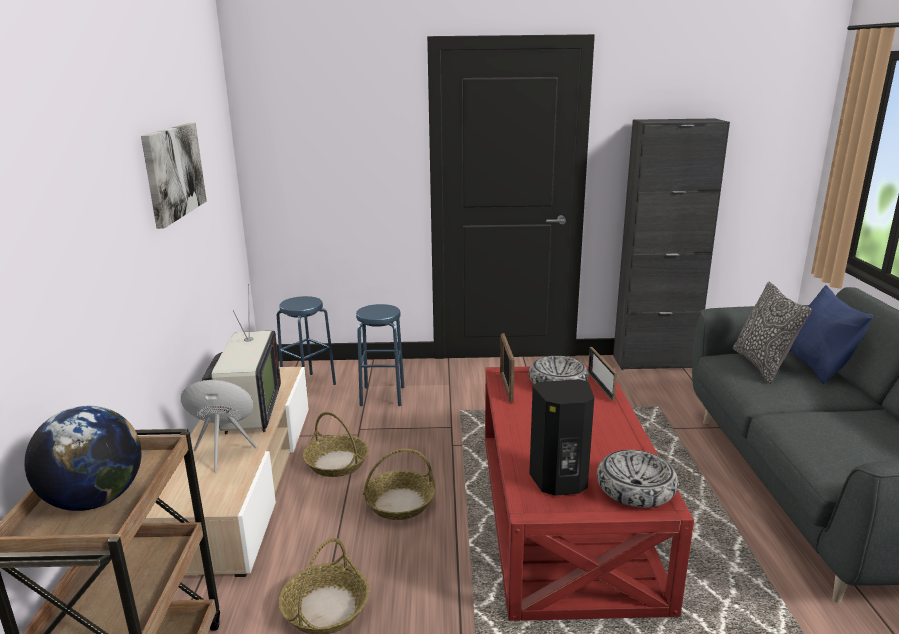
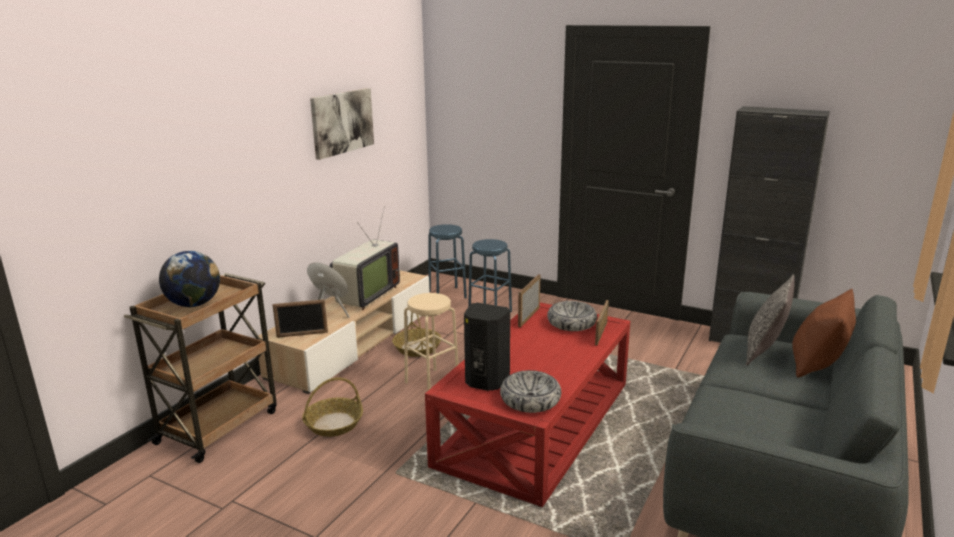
camera: 30 degrees right, 0 degrees up
(211, 492) = (302, 334): none -> picture frame
(400, 503) = (432, 383): basket -> beige stool
(818, 366) = (818, 364): blue pillow -> brown pillow

